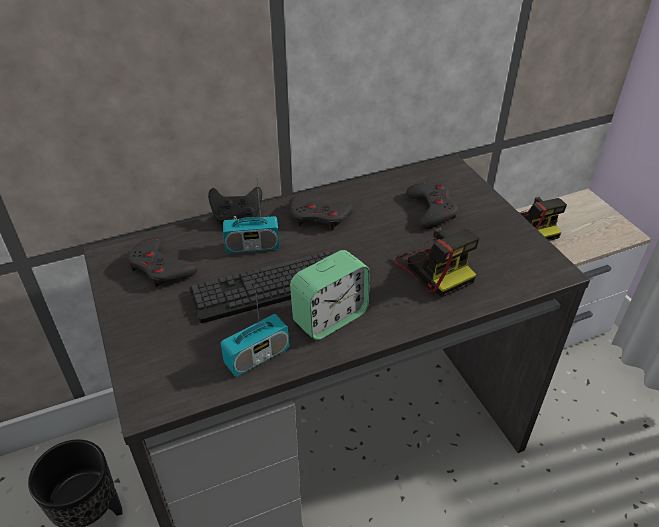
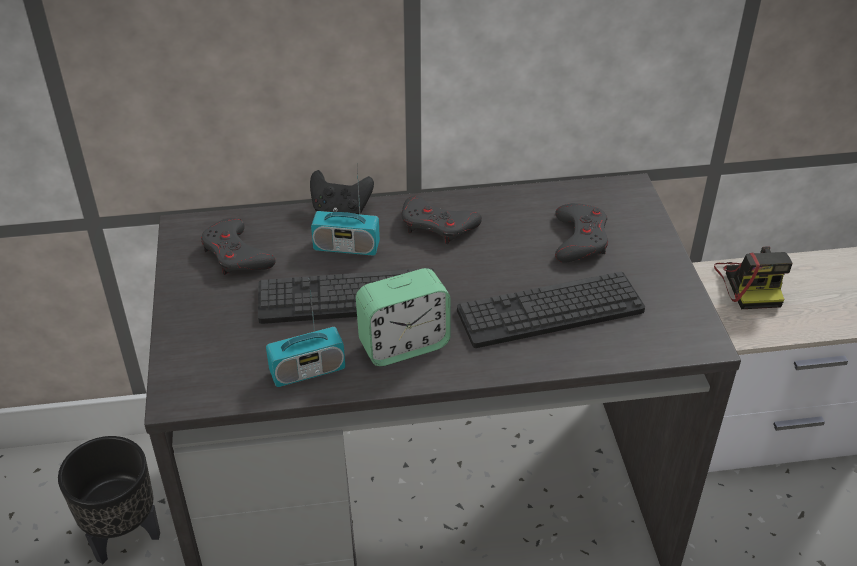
camera: 15 degrees right, 0 degrees up
(434, 268) = (550, 311): camera -> keyboard

